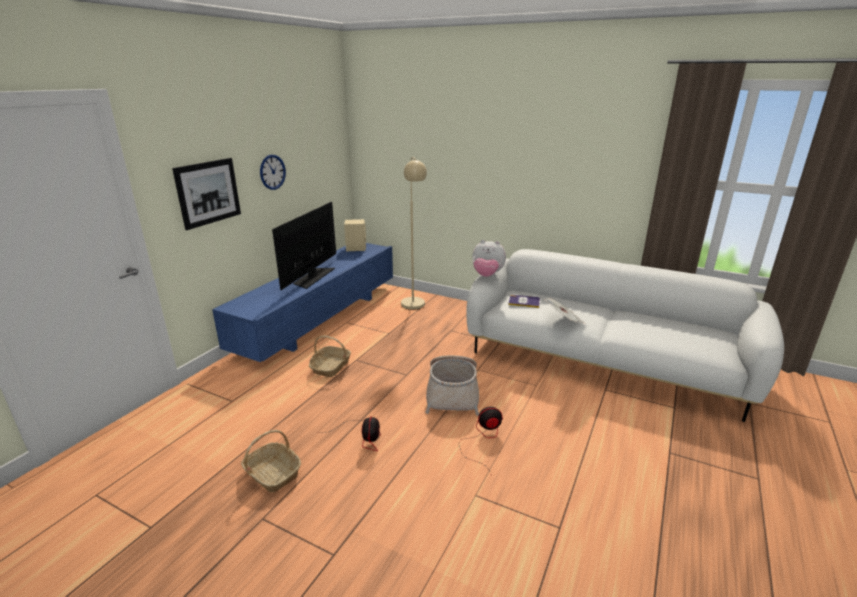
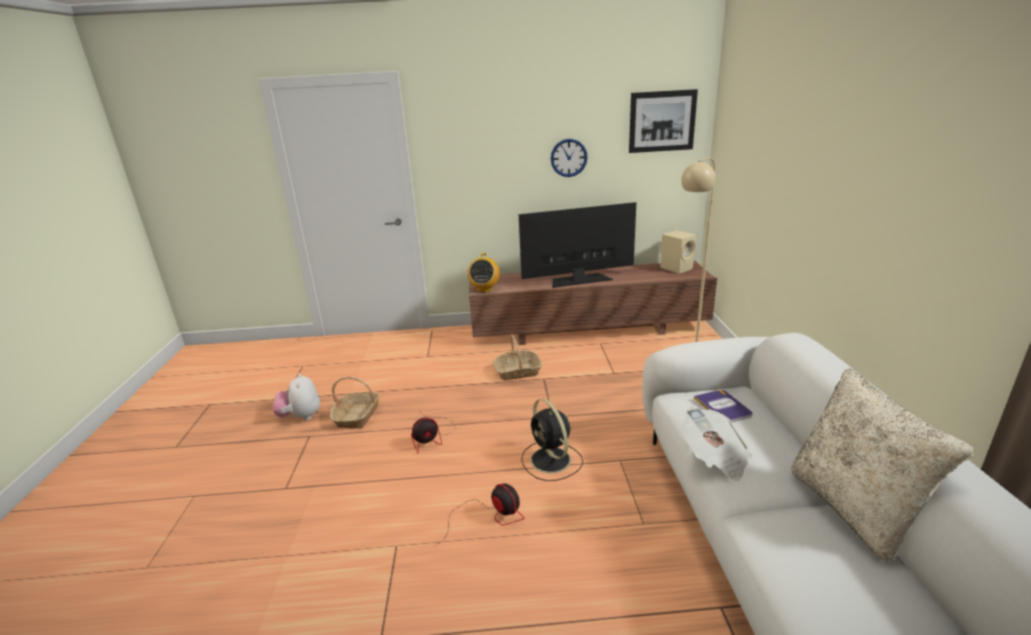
camera: 60 degrees right, 0 degrees up
(208, 192) = (483, 168): picture -> picture (662, 121)
(255, 311) = (484, 289): none -> radio
(319, 318) = (588, 329): blue tv stand -> brown tv stand
(453, 393) = (551, 461): basket -> black fan
(487, 275) = (694, 346): plush toy -> plush toy (301, 416)
(621, 311) = (851, 512): none -> beige pillow

